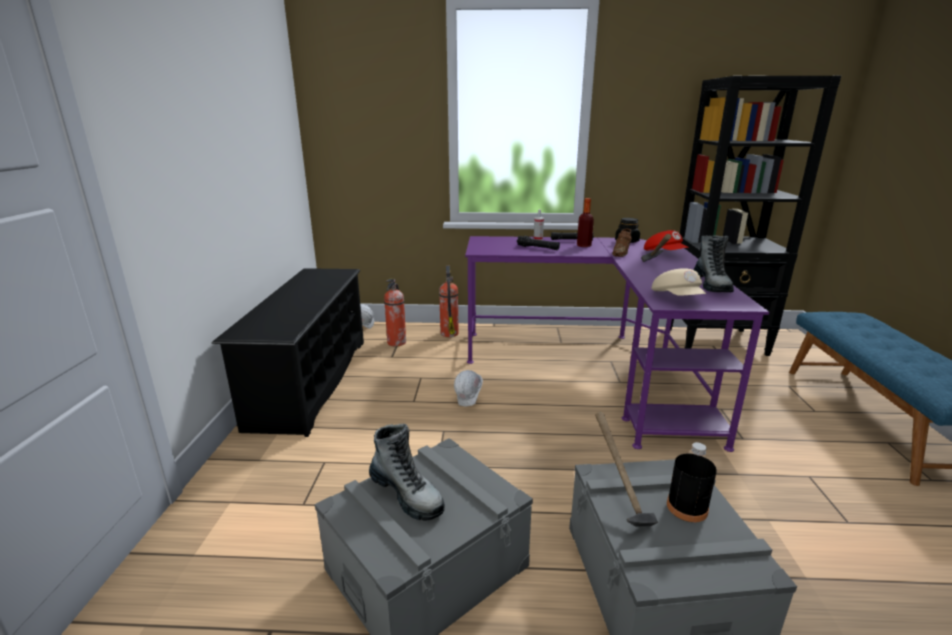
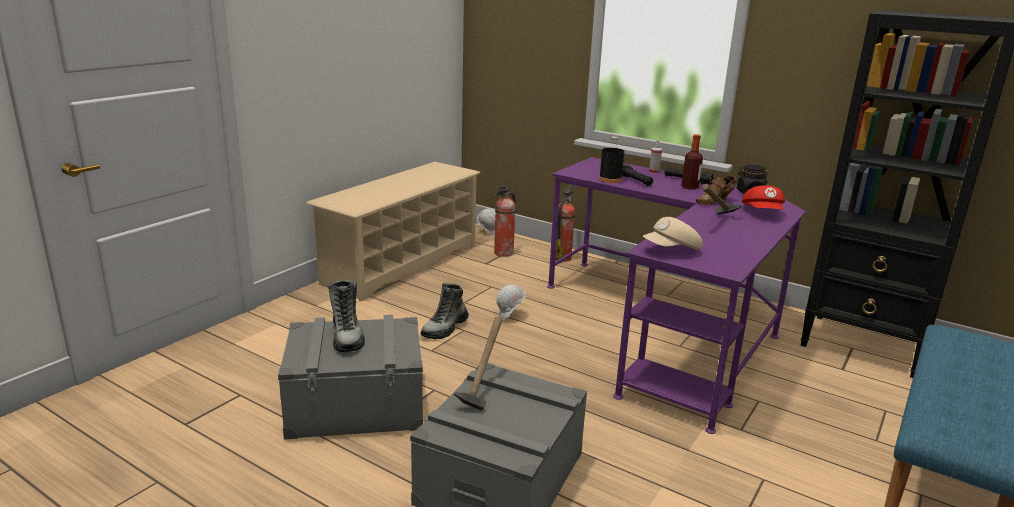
camera: 30 degrees right, 0 degrees up
(311, 381) = (401, 264): black shoe rack -> beige shoe rack
(677, 298) = (672, 250): beige cap -> beige cap turned 45 degrees clockwise
(687, 507) = (525, 413): black bottle -> black bottle (610, 180)
(712, 285) = (740, 249): boot -> boot (445, 328)

